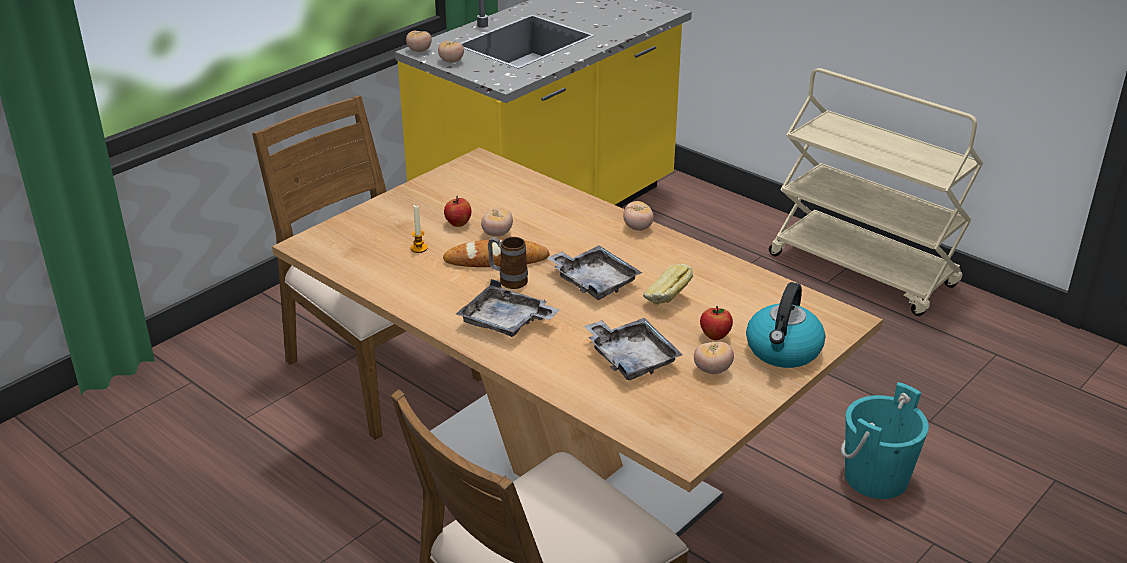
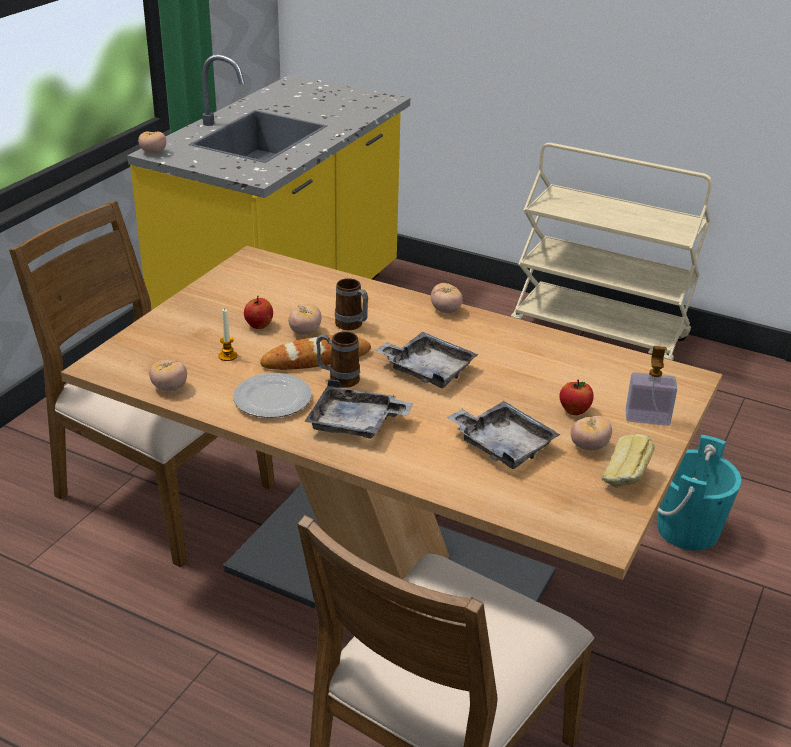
camera: 15 degrees left, 0 degrees up
(442, 291) = (272, 399): none -> plate
(451, 61) = (192, 161): tomato -> tomato (169, 388)
(543, 233) = (352, 326): none -> mug
(667, 300) = (510, 380): bread -> bread (625, 479)
(783, 351) = (647, 417): kettle -> soap dispenser

